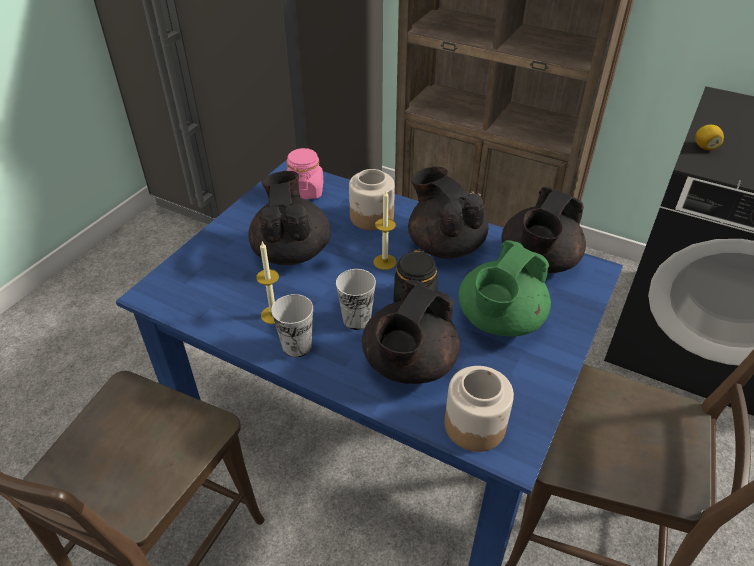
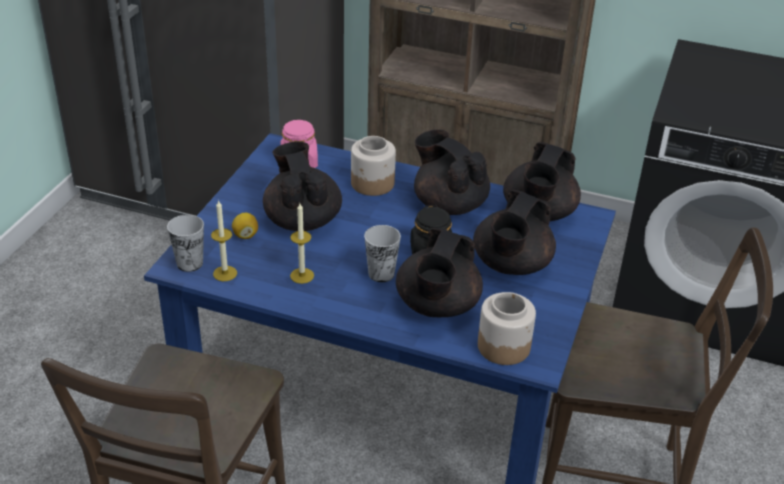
camera: 10 degrees left, 5 degrees down
(297, 346) = (332, 299): cup -> cup (190, 263)
(385, 262) = (395, 223): candle -> candle (225, 273)
(499, 321) = (511, 265): green teapot -> black teapot
(705, 147) = (679, 98): lemon -> lemon (245, 235)

